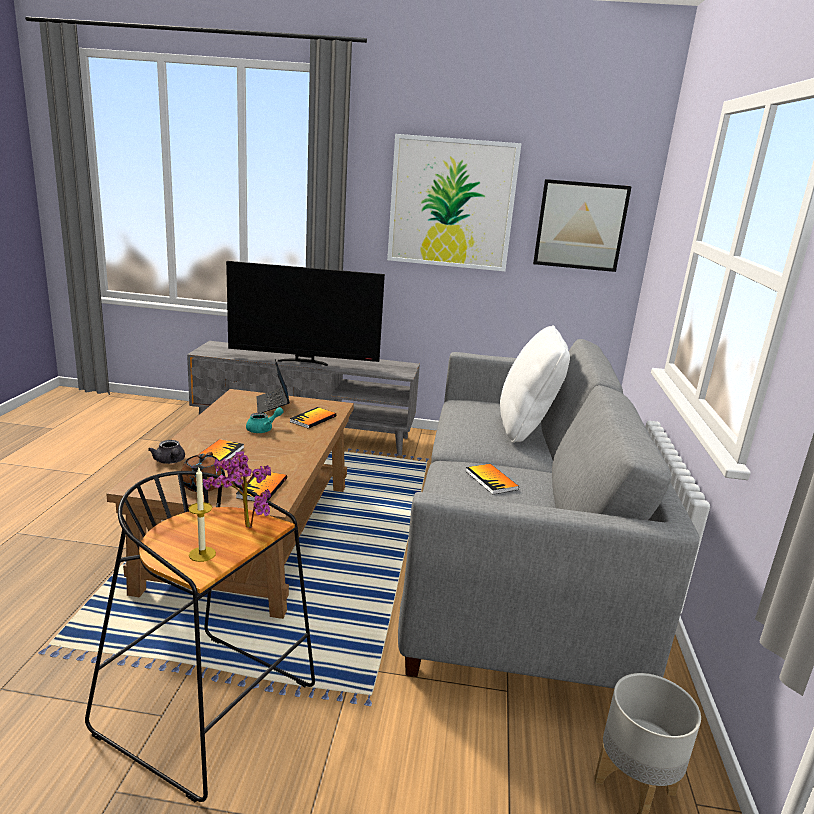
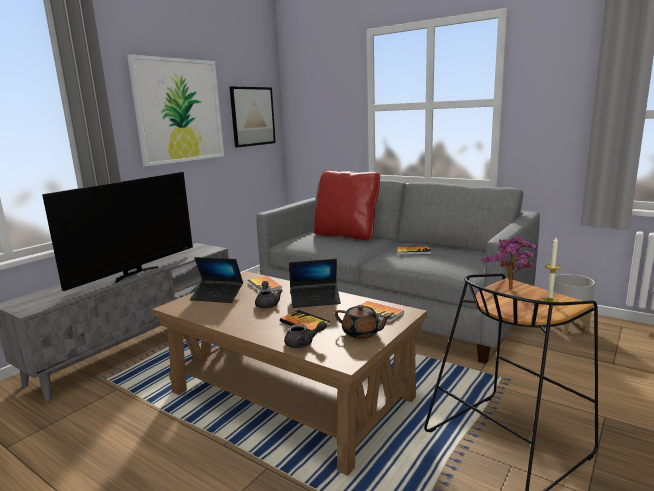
camera: 60 degrees left, 5 degrees down
(263, 429) = (267, 303): turquoise teapot -> grey teapot
(285, 450) = (315, 300): none -> laptop
(526, 427) = (346, 235): white pillow -> red pillow

